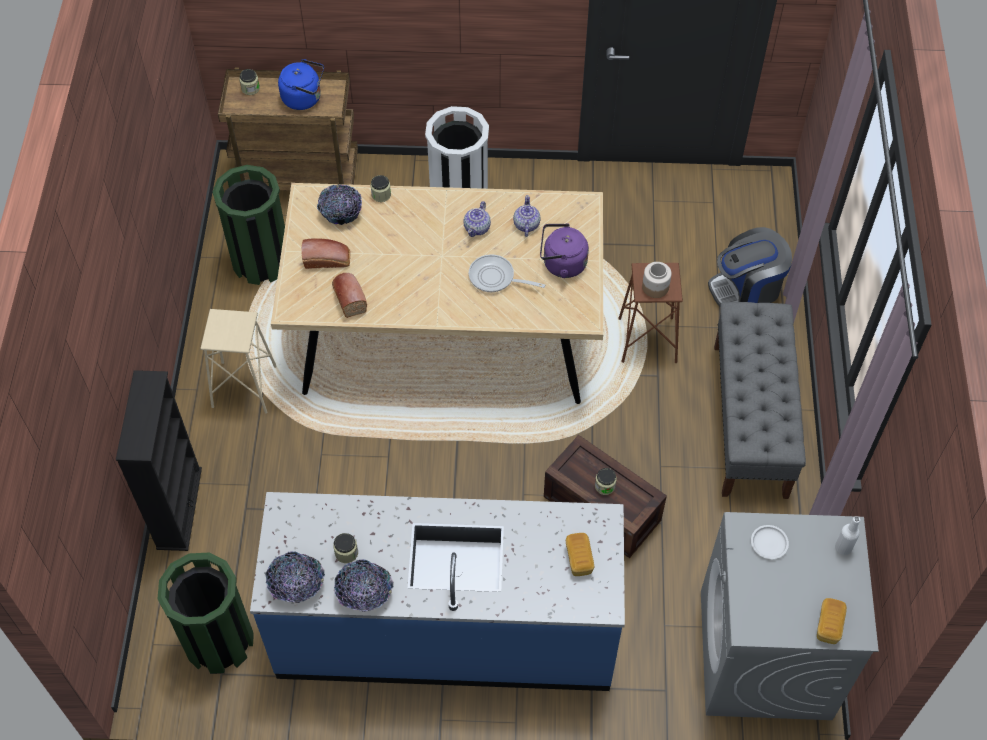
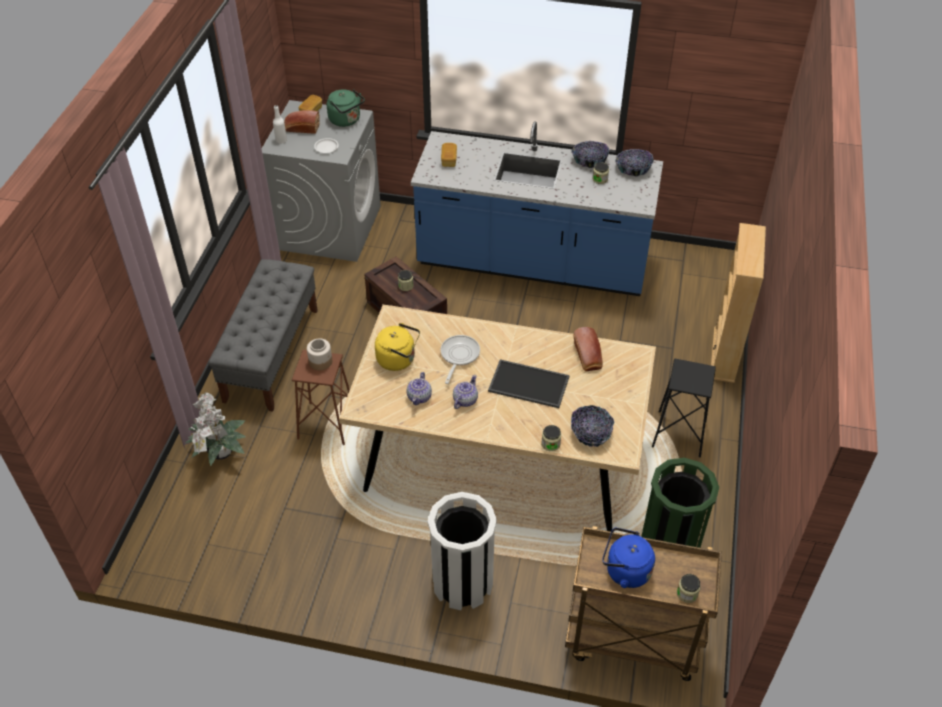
camera: 170 degrees left, 10 degrees down
(179, 508) = (724, 355): black bookcase -> beige bookcase
(219, 641) = (686, 276): green trash can -> none
(244, 387) = (679, 434): beige stool -> black stool
(328, 260) = (605, 390): bread -> bread (301, 128)
(413, 255) = (527, 385): none -> tray
(495, 278) = (458, 356): frying pan -> frying pan turned 105 degrees counterclockwise
(561, 264) = (398, 359): purple kettle -> yellow kettle
(746, 288) = (220, 455): coffee machine -> potted plant
(763, 611) = (346, 120): none -> green kettle

